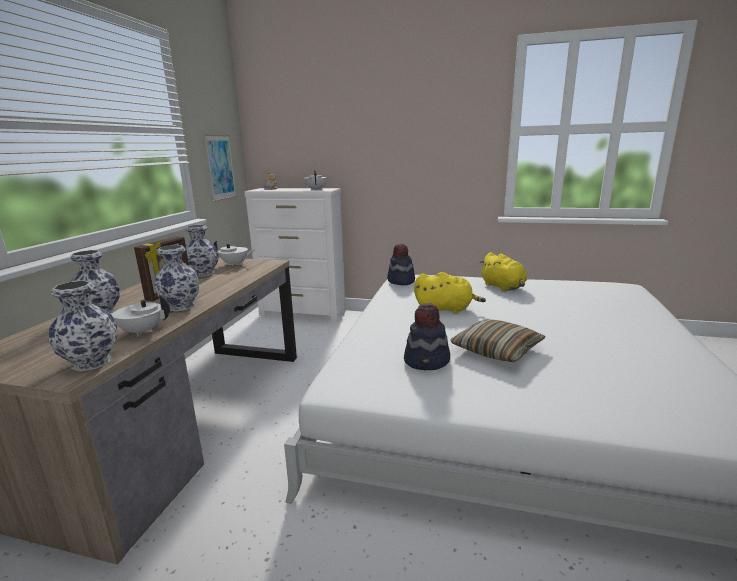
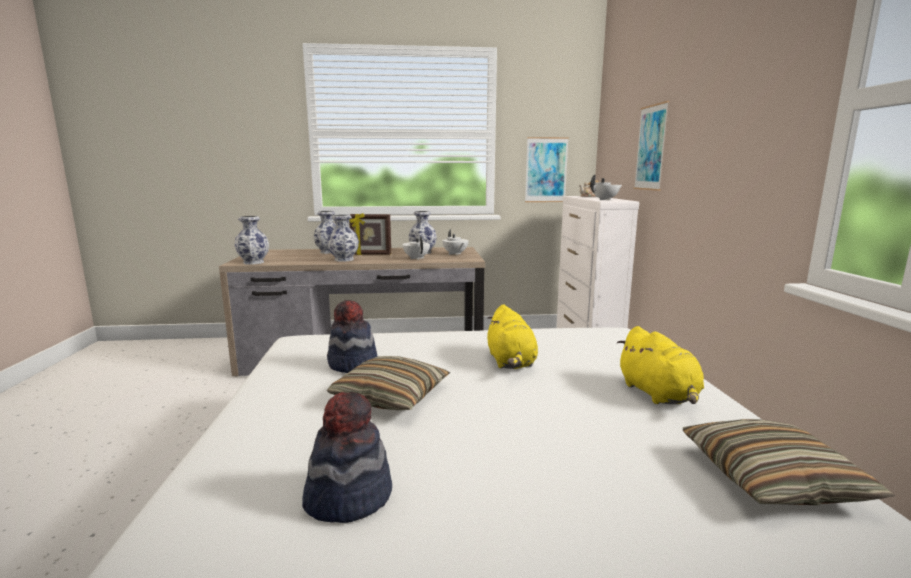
camera: 70 degrees right, 5 degrees down
(141, 331) = (297, 261): white teapot -> white teapot (416, 258)
(342, 147) = (651, 148): none -> picture
(401, 281) = (595, 332): hat -> hat (348, 496)
(503, 287) = (658, 394): yellow plush toy -> yellow plush toy turned 60 degrees counterclockwise
(585, 288) = (771, 478): none -> pillow

